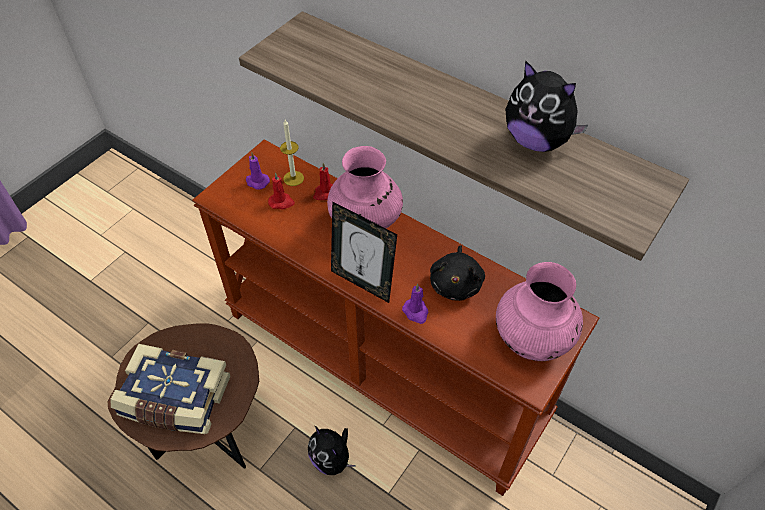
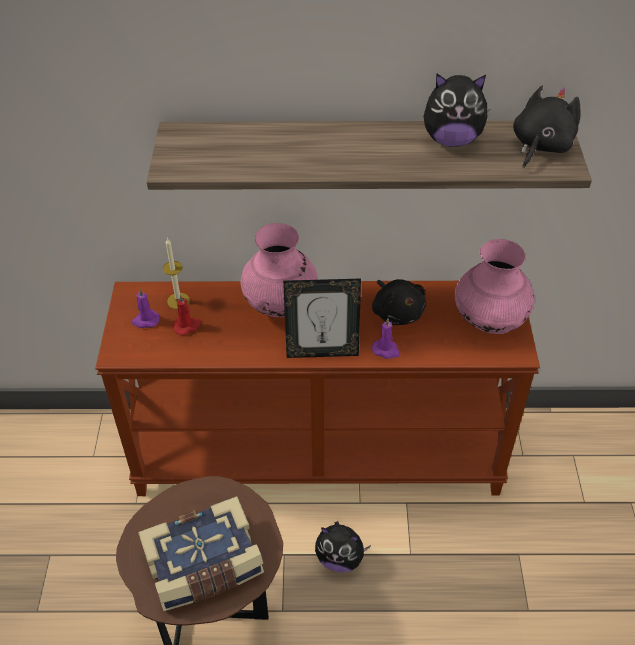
camera: 35 degrees left, 5 degrees down
(325, 193) = (220, 298): red candle -> none
(623, 190) = (540, 146): none -> black plush toy

